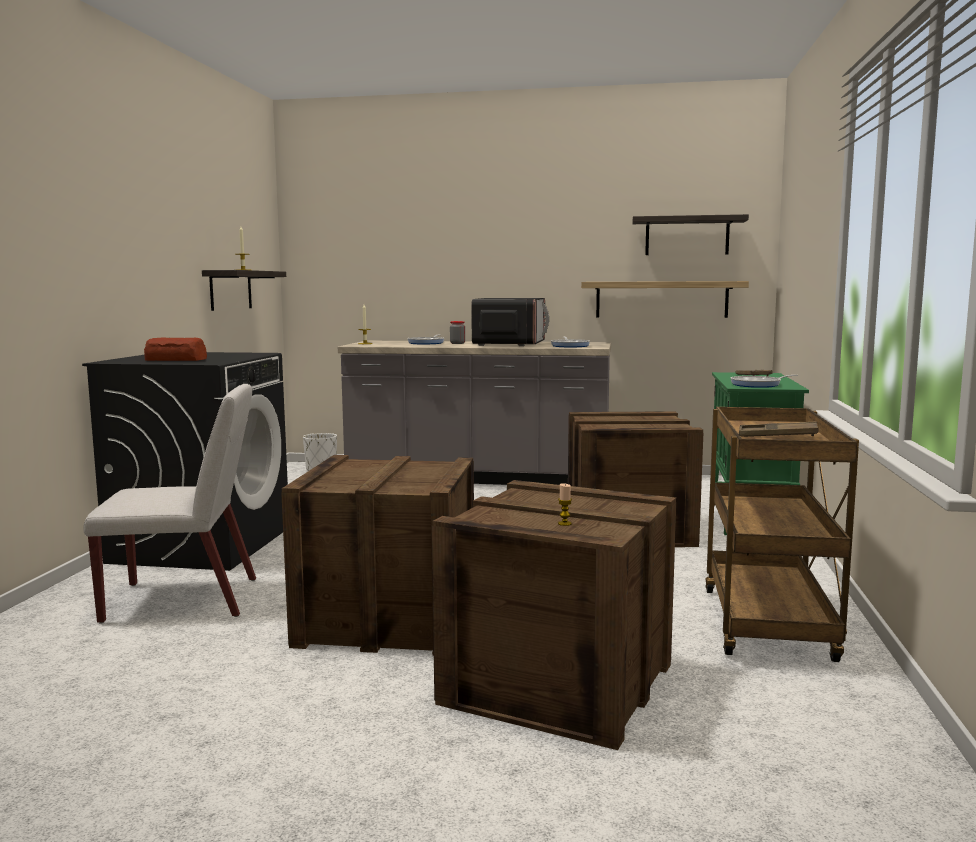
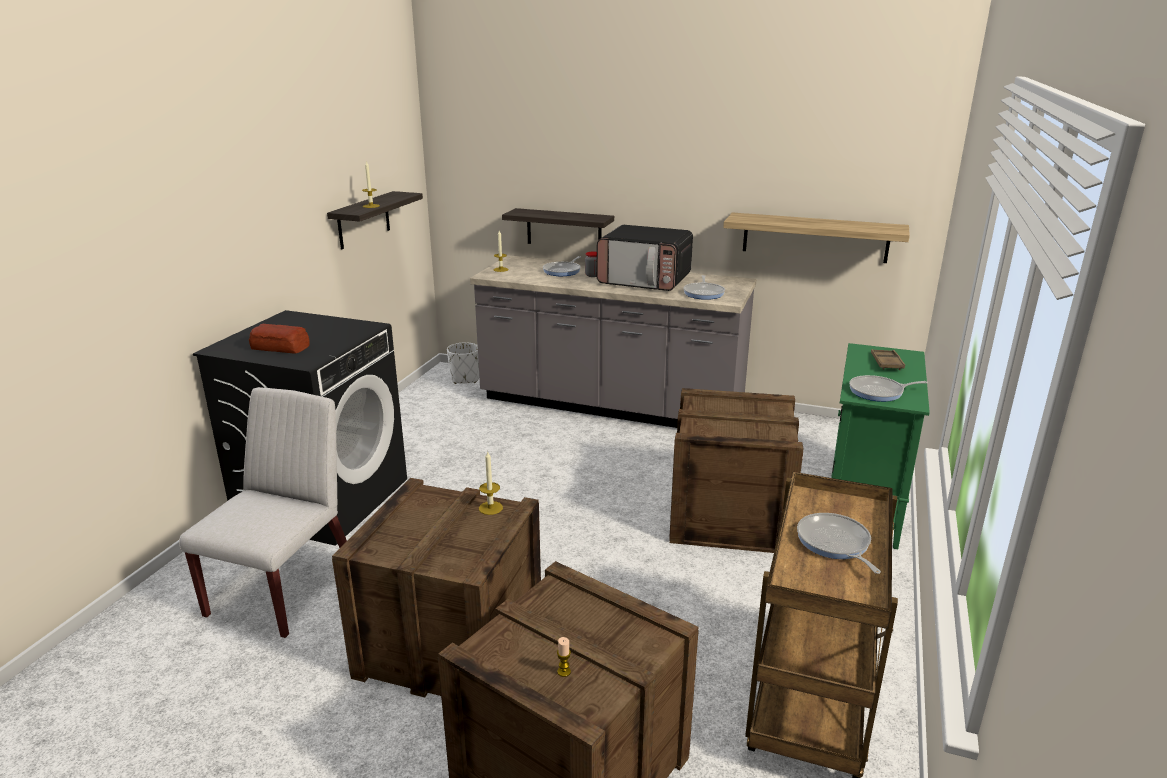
camera: 10 degrees right, 15 degrees up
(184, 600) = (284, 589): white chair -> white chair turned 75 degrees counterclockwise
(427, 464) = (490, 508): none -> candle
(509, 344) = (645, 280): microwave -> microwave turned 90 degrees clockwise
(687, 236) = (850, 170): shelf -> shelf (564, 229)
(777, 436) = (834, 543): brown tray -> frying pan

